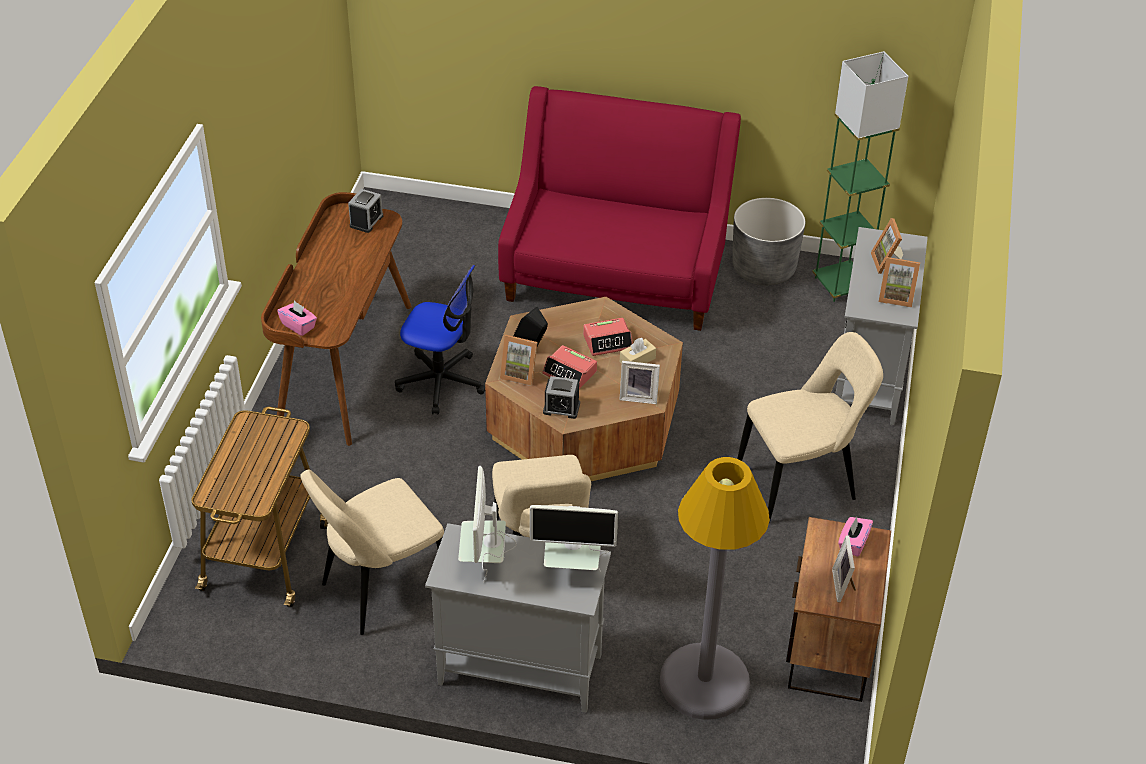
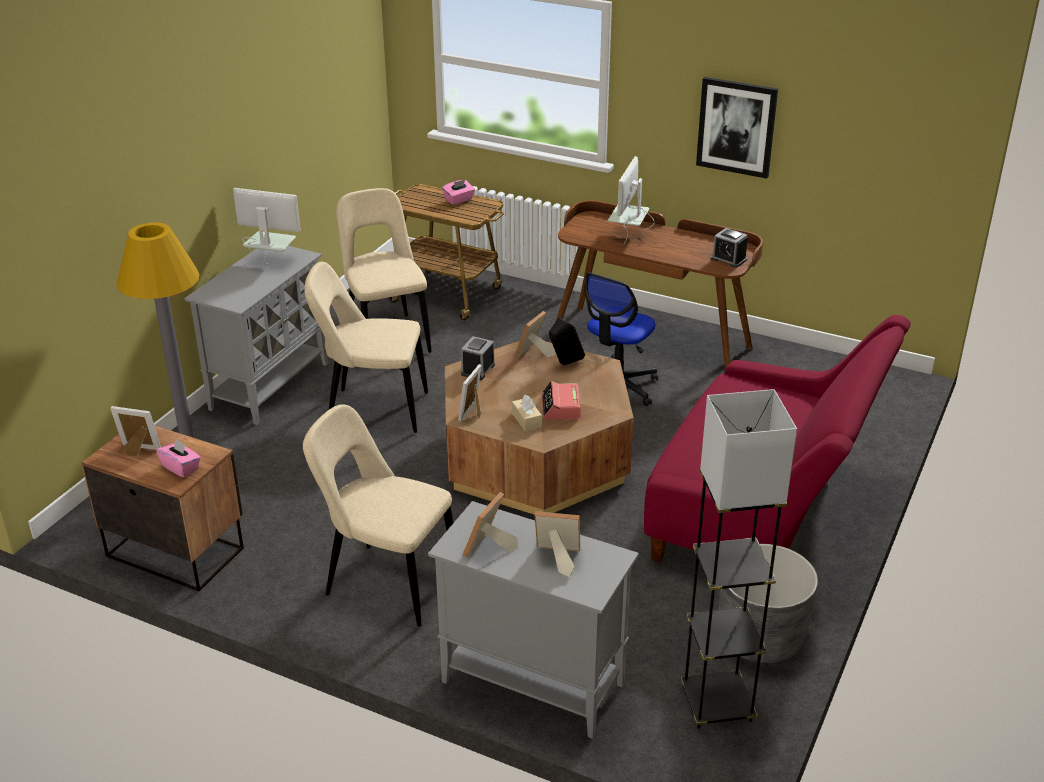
camera: 105 degrees right, 10 degrees down
(272, 133) = (736, 127): none -> picture
(298, 326) = (588, 223): pink tissue box -> pink tissue box (459, 200)
(570, 373) = (524, 380): alarm clock -> none
(573, 569) = (235, 295): monitor -> monitor (629, 235)
(801, 483) = (387, 582): beige chair -> beige chair turned 120 degrees clockwise
(841, 285) = (717, 705): green floor lamp -> grey floor lamp

